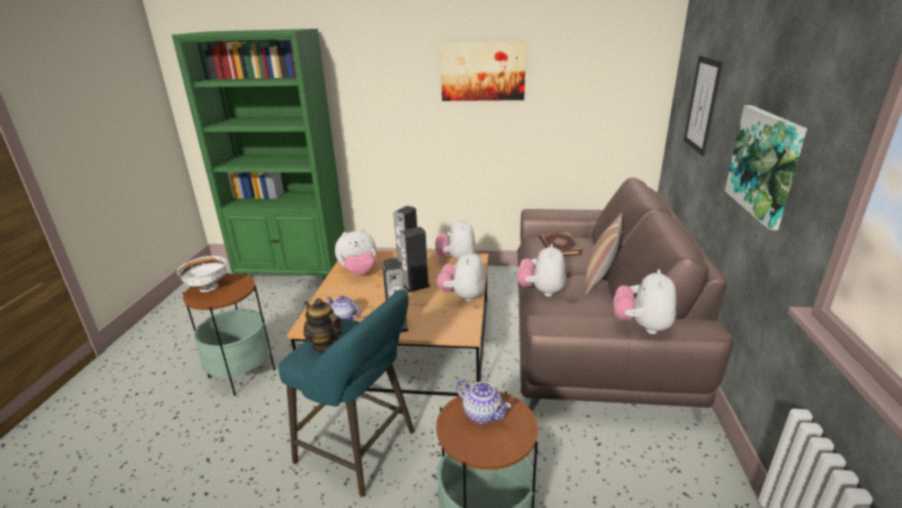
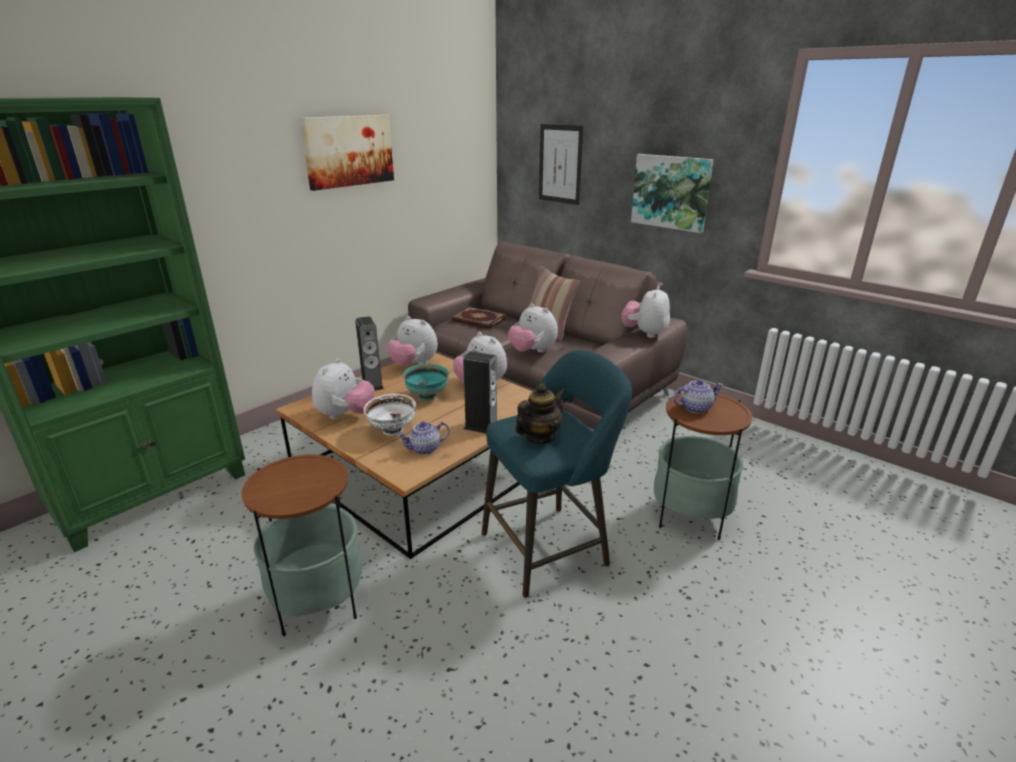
camera: 55 degrees left, 0 degrees up
(208, 288) = (276, 490): white bowl -> white bowl (393, 431)
(325, 344) = (539, 437): teapot -> teapot turned 150 degrees clockwise
(416, 286) = (427, 396): speaker -> turquoise bowl
(641, 326) = (644, 333): plush toy -> plush toy turned 60 degrees clockwise

